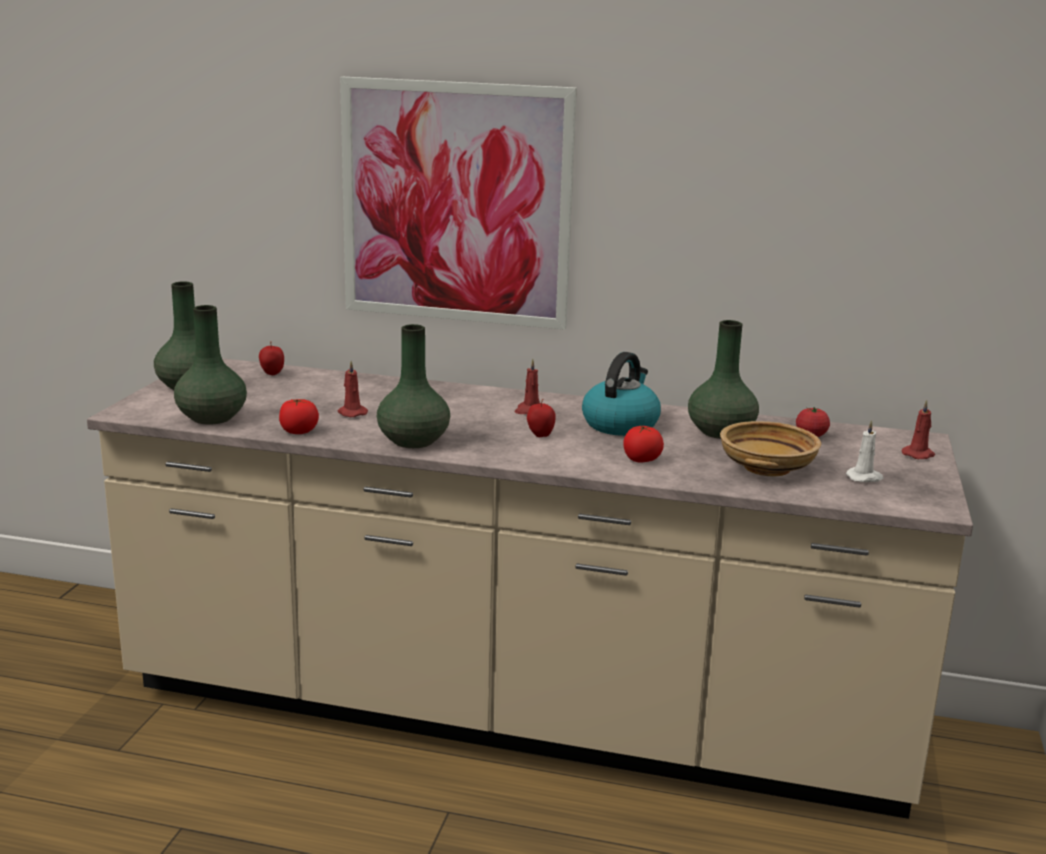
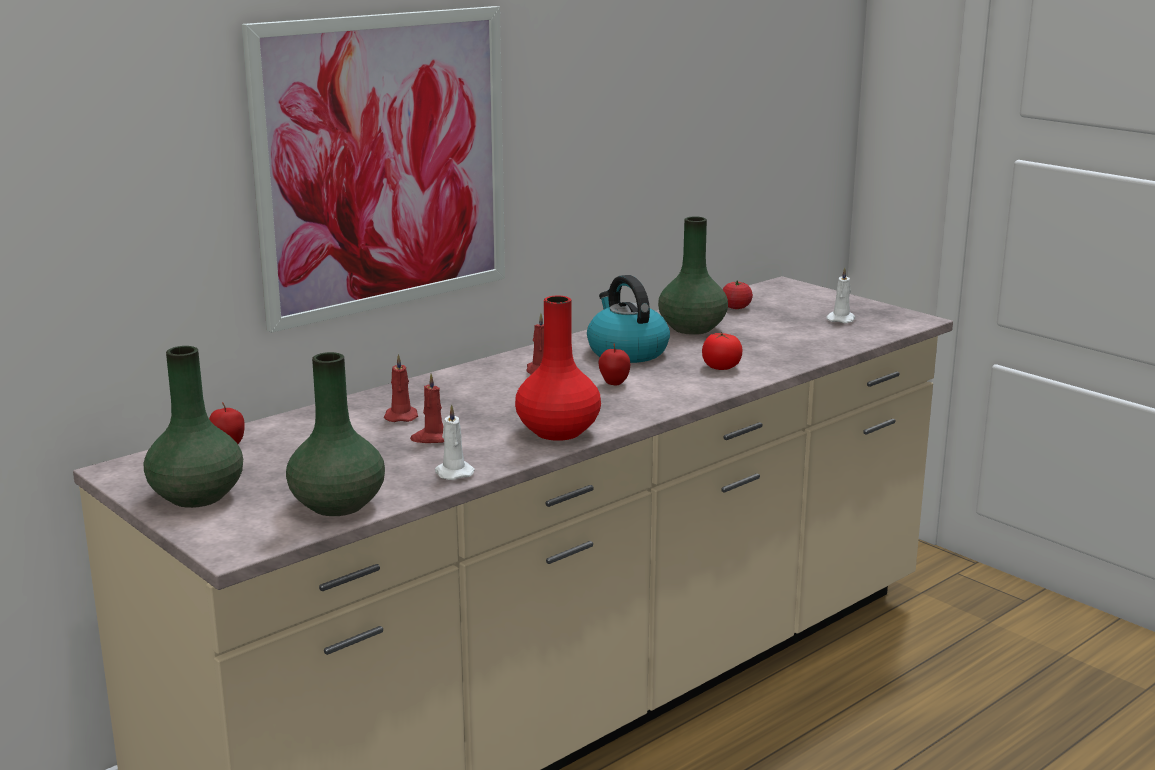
camera: 55 degrees left, 0 degrees up
(299, 431) = (453, 472): tomato -> white candle
(414, 441) = (559, 431): green vase -> red vase
(767, 468) = (788, 337): beige bowl -> none
(919, 454) = (814, 294): red candle -> red candle (401, 416)

